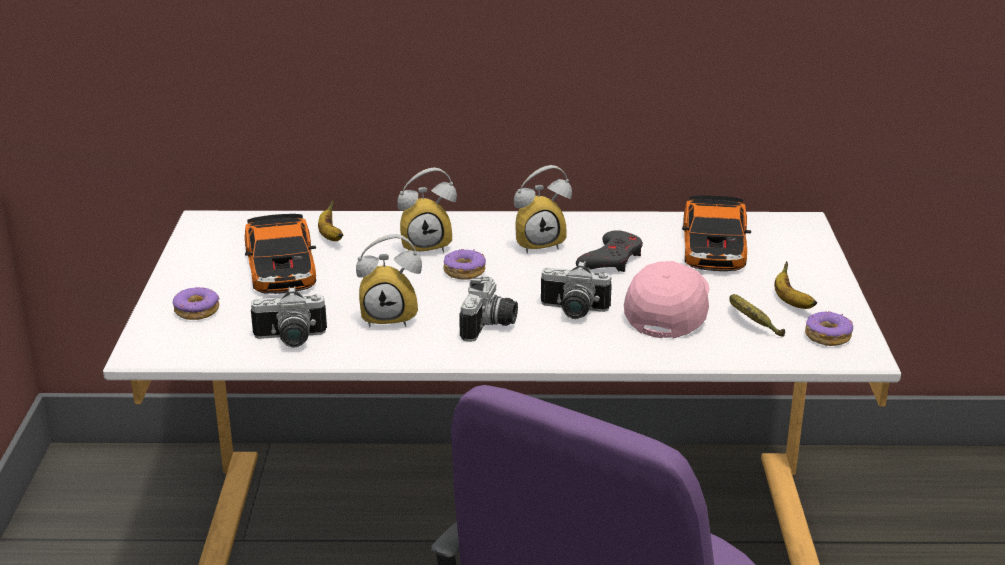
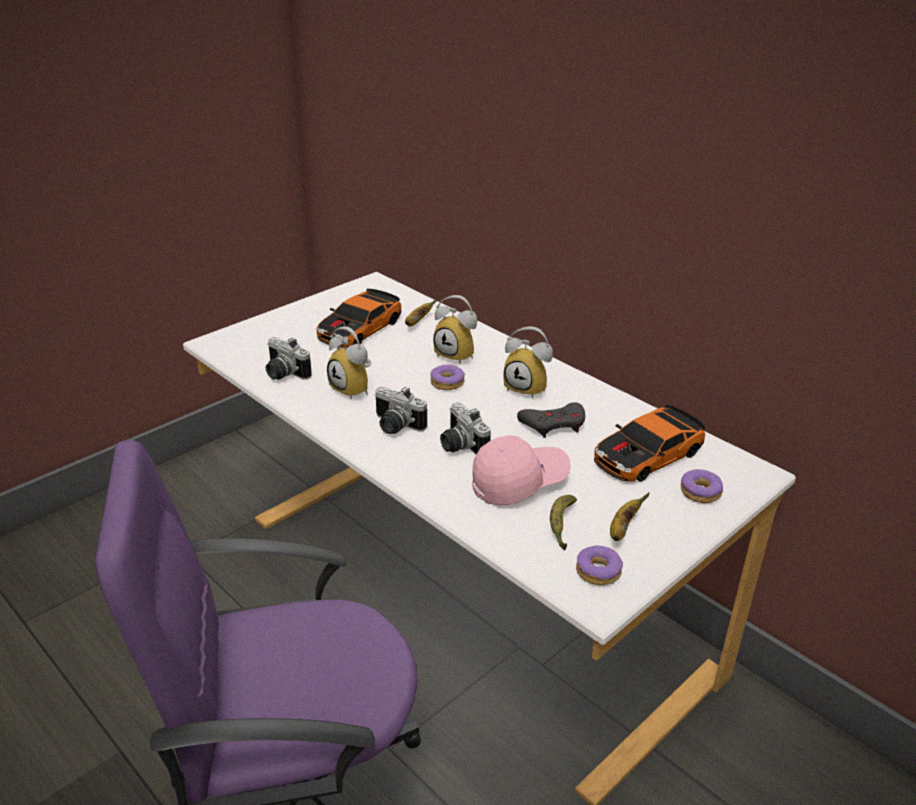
camera: 45 degrees right, 5 degrees up
(197, 311) = (275, 333): donut -> donut (700, 492)
(491, 326) = (395, 426): camera -> camera turned 60 degrees clockwise

